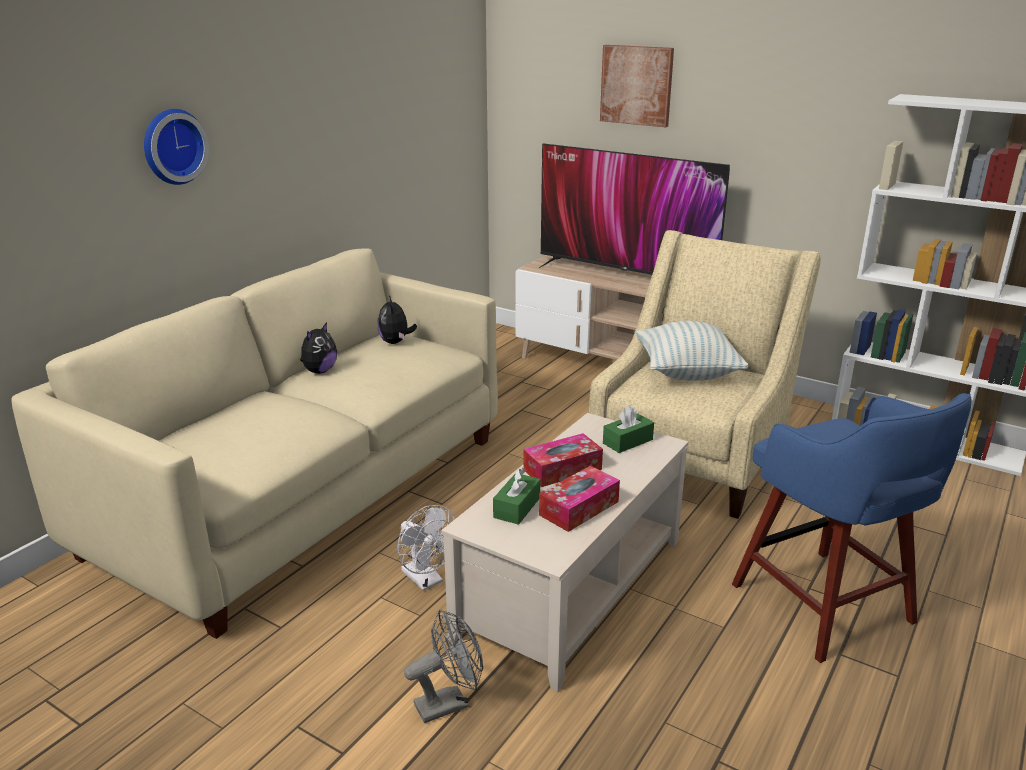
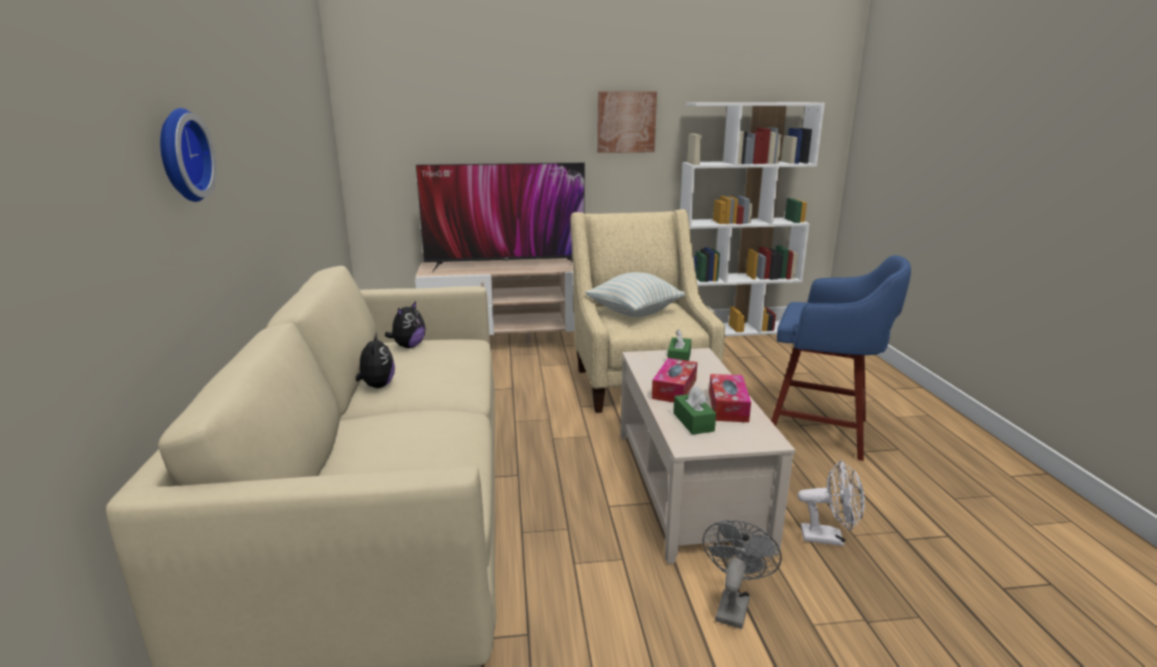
camera: 40 degrees left, 5 degrees down
(396, 342) = (408, 346): plush toy -> plush toy turned 105 degrees counterclockwise
(426, 580) = (589, 532): white fan -> white fan (829, 537)
(636, 85) = (487, 110): picture -> picture (626, 122)

